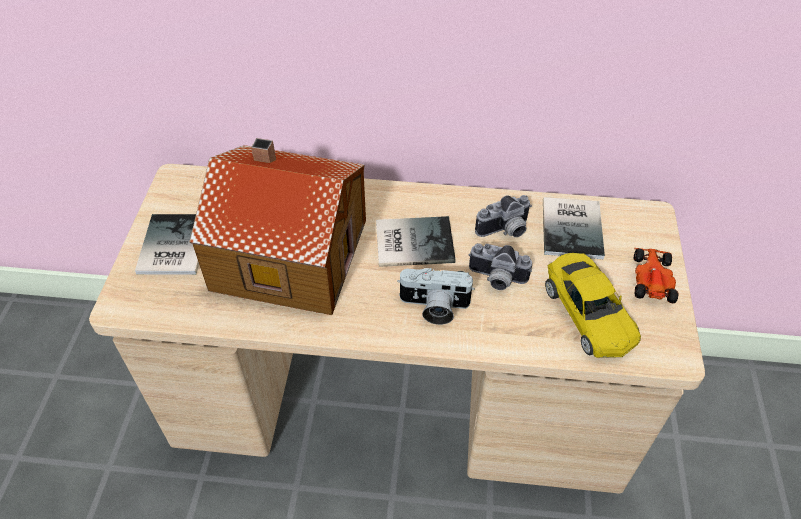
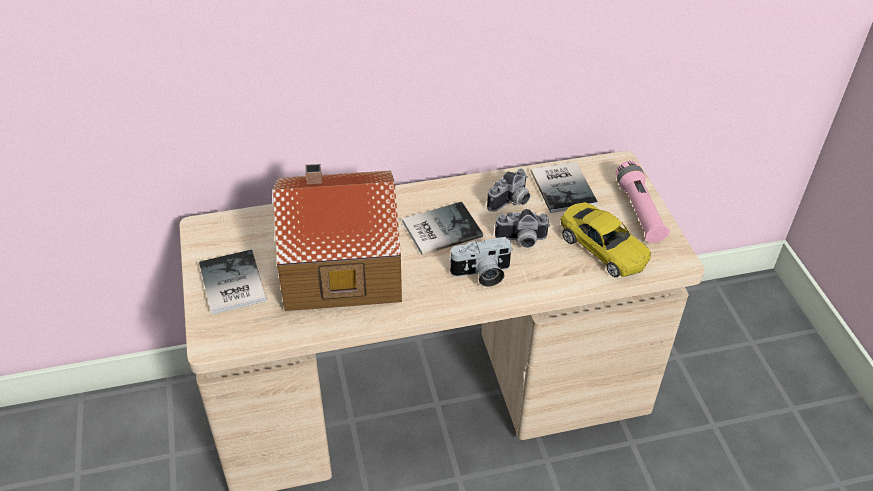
camera: 20 degrees left, 5 degrees down
(651, 279) = (639, 211): toy car -> pink flashlight

